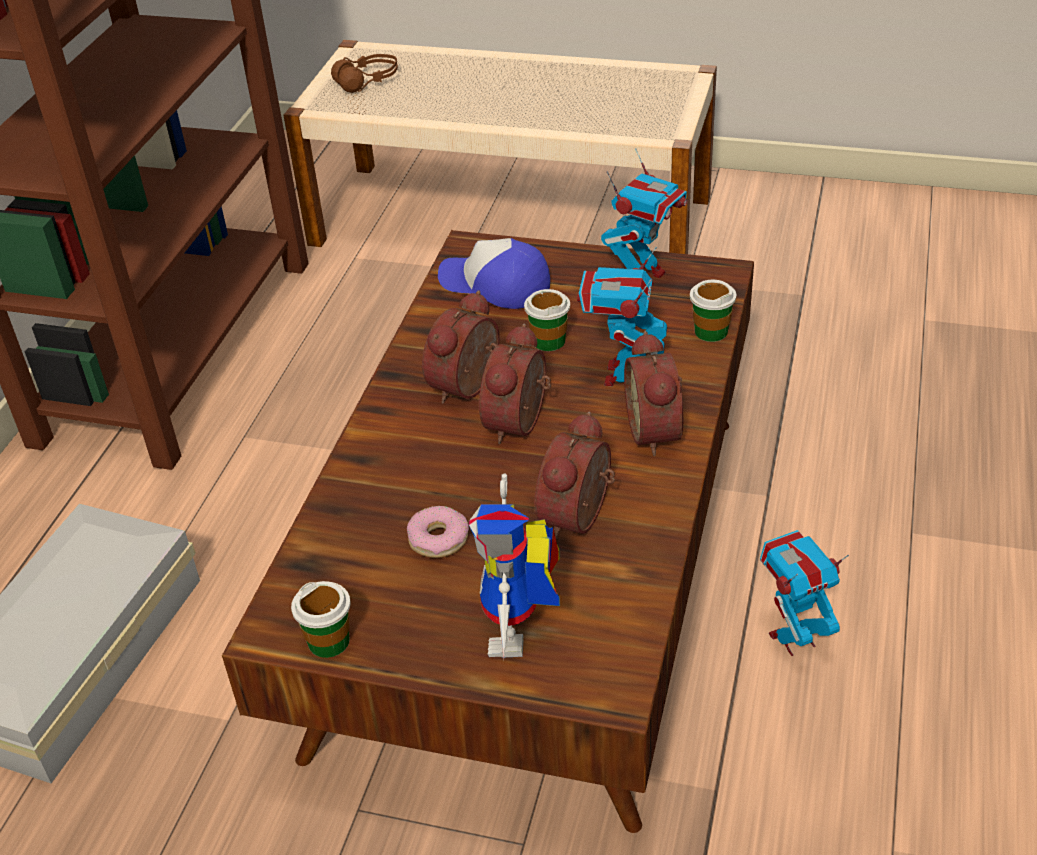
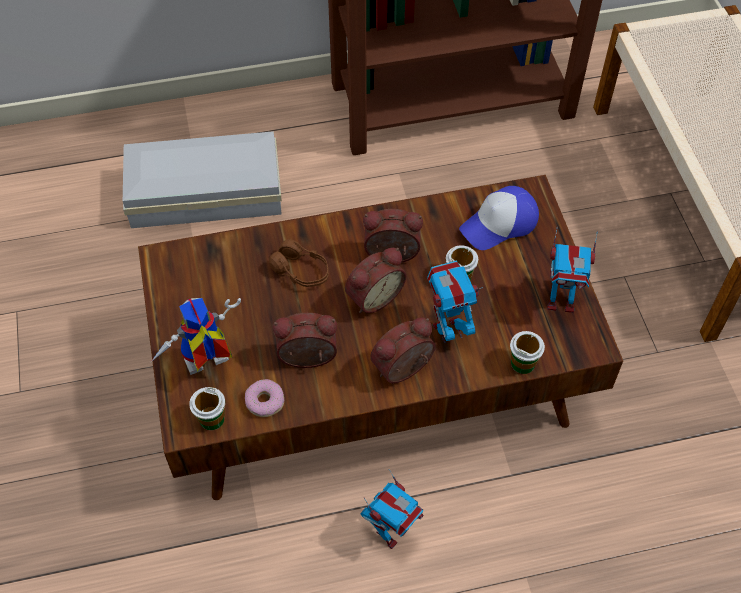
camera: 60 degrees right, 15 degrees up
(329, 641) = (164, 285): cup -> cup (211, 419)
(368, 82) = (688, 46): brown headphones -> brown headphones (301, 271)
(438, 539) = (258, 299): donut -> donut (265, 401)
(495, 285) = (499, 224): cap -> cap turned 120 degrees counterclockwise
(521, 423) = (373, 296): alarm clock -> alarm clock turned 150 degrees clockwise
(793, 638) = (391, 532): toy robot -> toy robot turned 90 degrees clockwise

